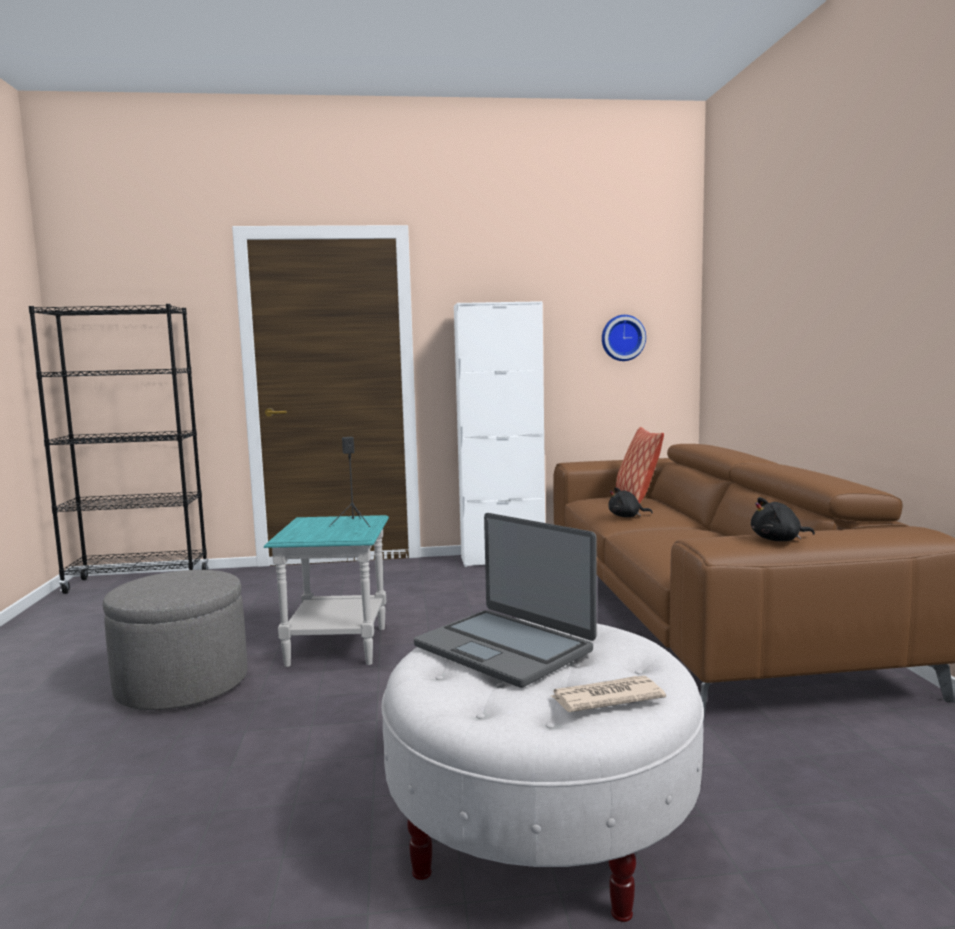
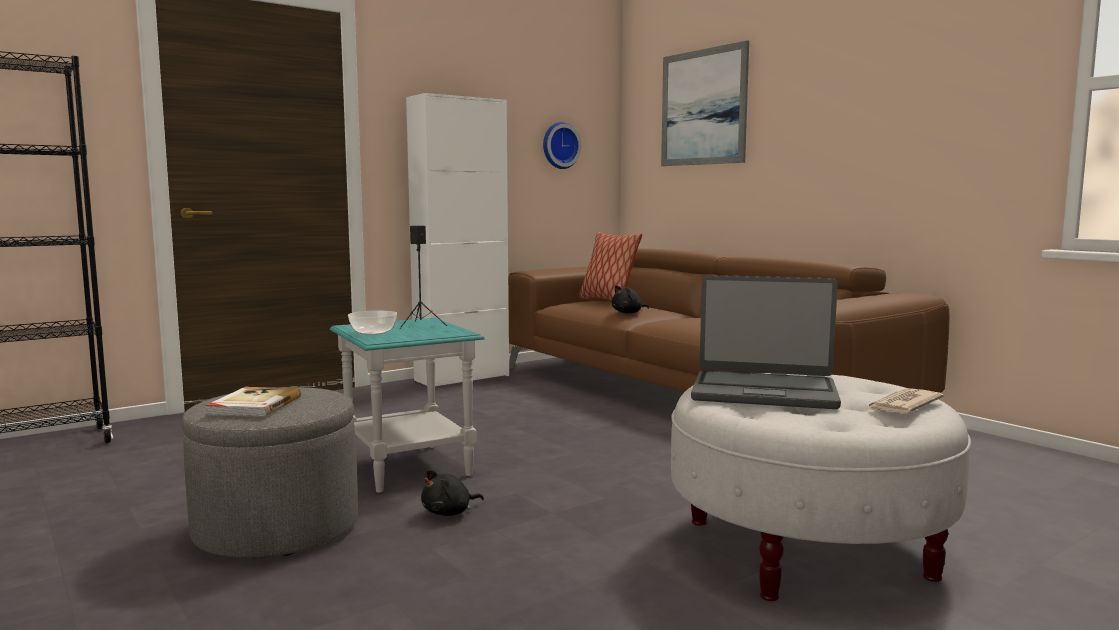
camera: 30 degrees left, 0 degrees up
(154, 587) = (253, 405): none -> book
(301, 529) = (373, 332): none -> bowl
(758, 293) = (703, 107): none -> picture
(778, 540) = (846, 302): black plush toy -> black plush toy (449, 512)

